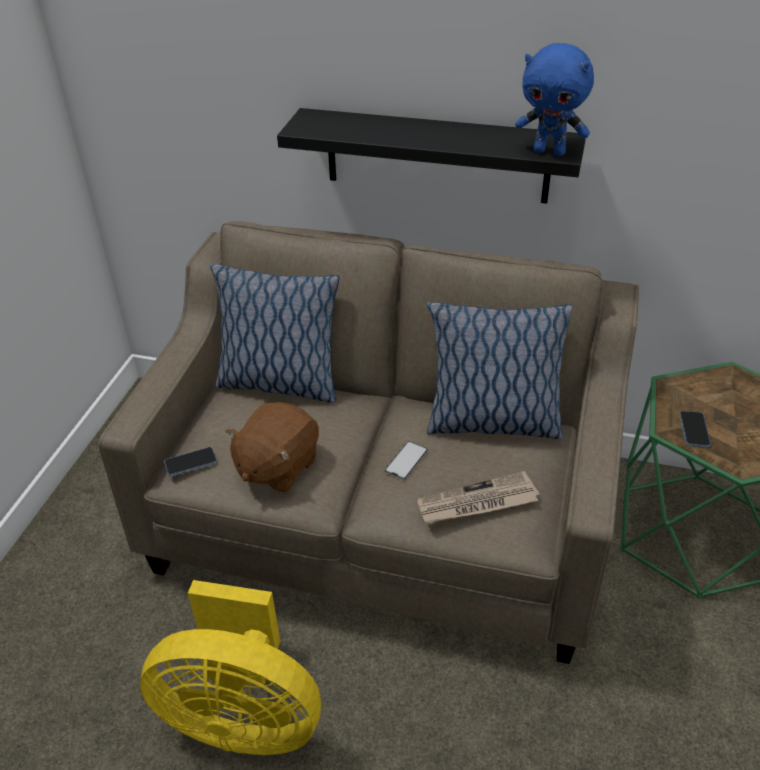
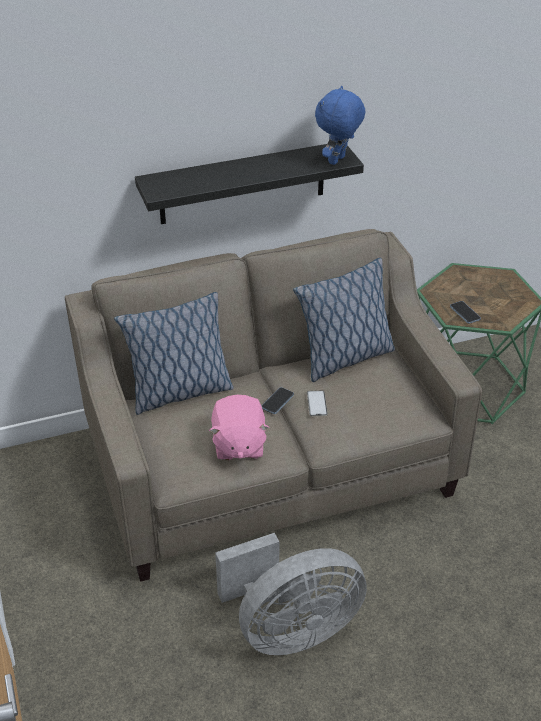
camera: 35 degrees left, 0 degrees up
(190, 463) = (176, 469): phone -> phone (277, 401)
(243, 717) = (290, 629): yellow fan -> grey fan
(277, 467) = (238, 444): brown plush toy -> pink plush toy
(477, 503) = (381, 409): newspaper -> none
(550, 152) = (338, 161): blue plush toy -> blue plush toy turned 135 degrees clockwise

